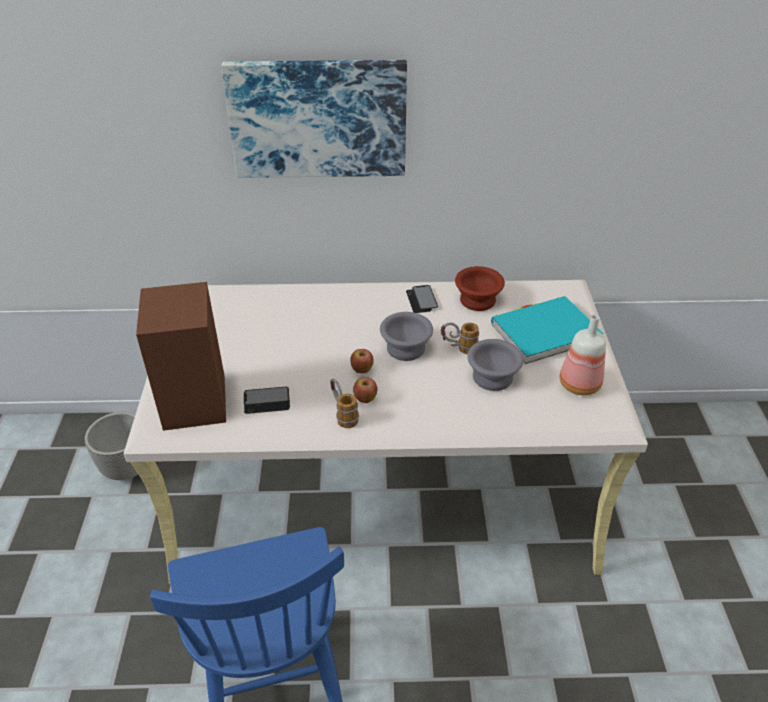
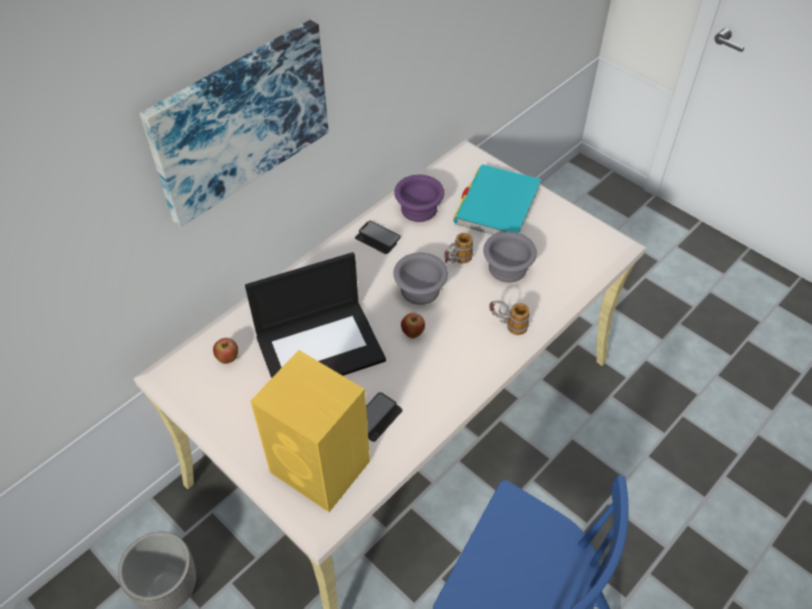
camera: 45 degrees left, 10 degrees up
(195, 403) = (322, 468): brown speaker -> yellow speaker
(293, 337) = (321, 346): none -> laptop
(342, 414) = (446, 381): mug -> mug (507, 325)
(365, 399) = (446, 355): apple -> apple (228, 358)
(476, 299) = (417, 209): brown bowl -> purple bowl
(579, 383) = (564, 231): bottle -> none

